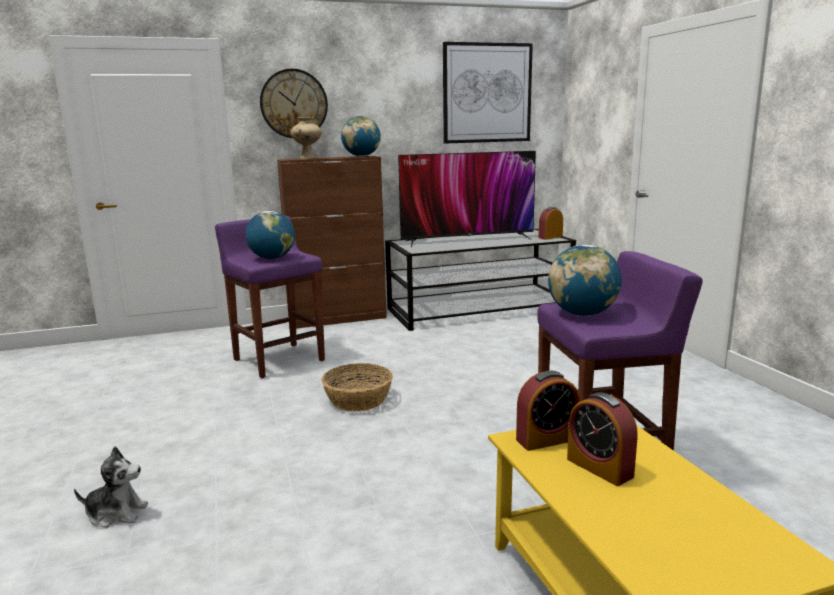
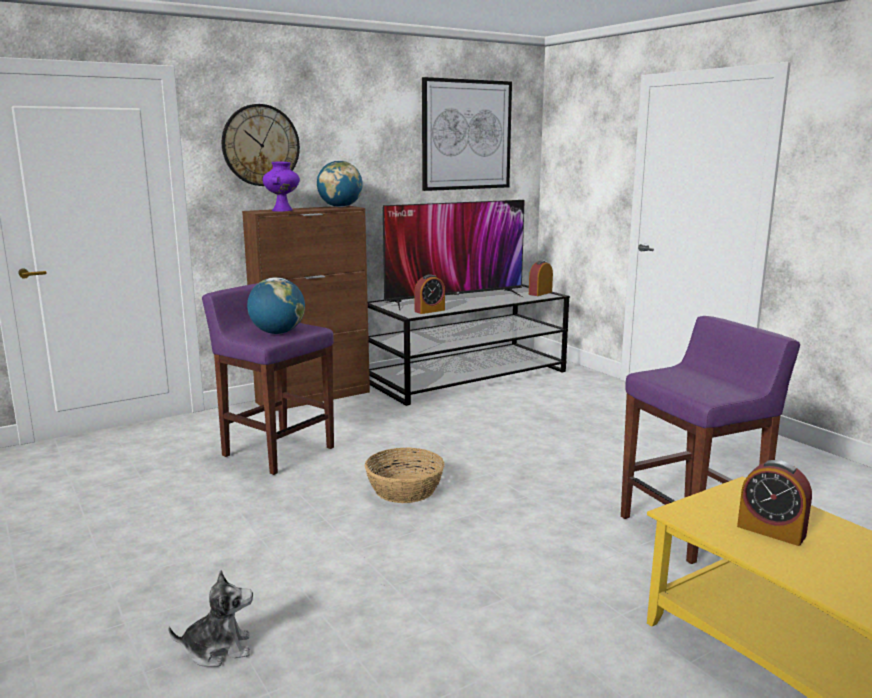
camera: 15 degrees left, 0 degrees up
(308, 158) = (283, 210): beige vase -> purple vase
(547, 439) = (704, 510): alarm clock -> alarm clock (429, 311)
(582, 314) = (681, 382): globe -> none

